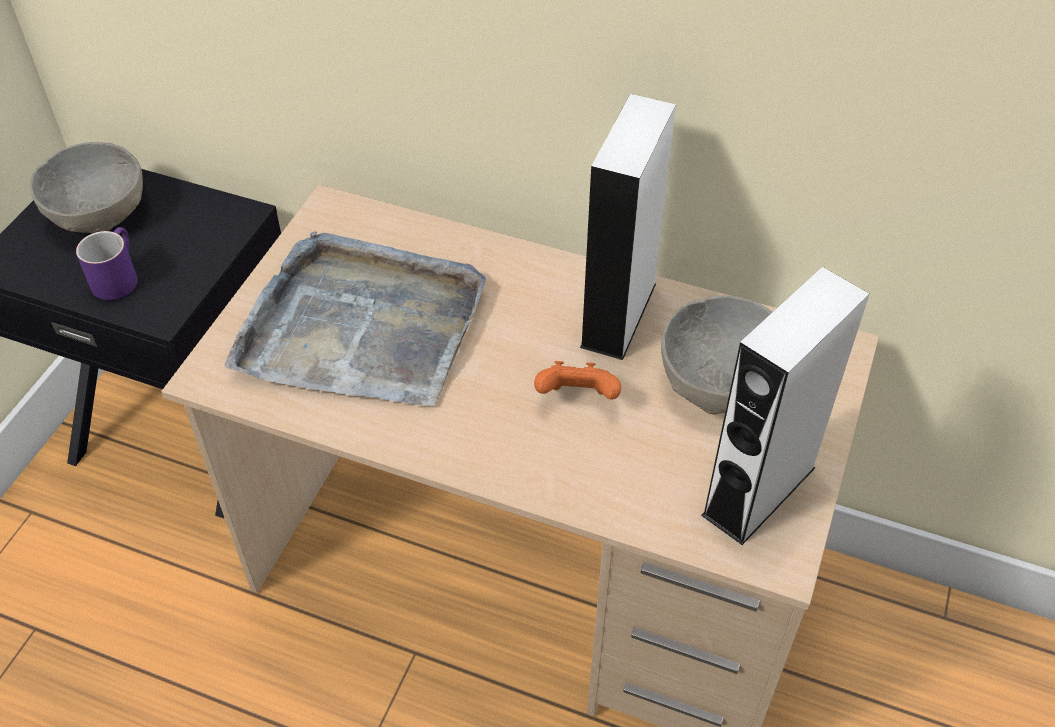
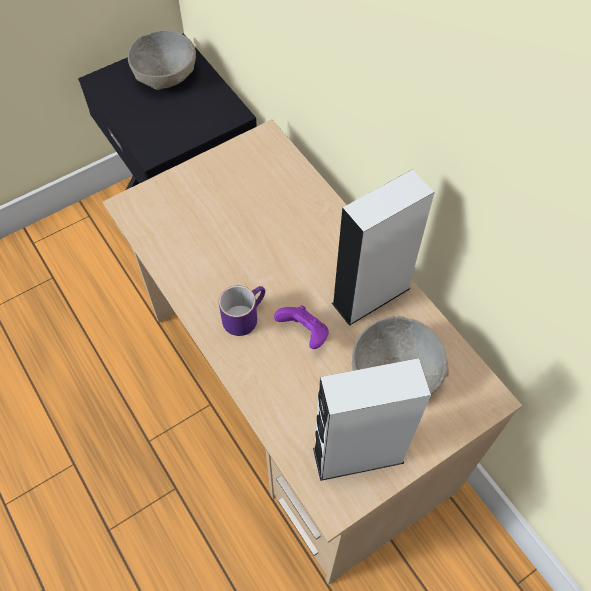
camera: 35 degrees right, 10 degrees up
(117, 277) = (147, 119): purple mug -> purple mug (244, 315)
(362, 326) = (226, 221): grey tray -> none
(577, 398) = (304, 333): orange game controller -> purple game controller

